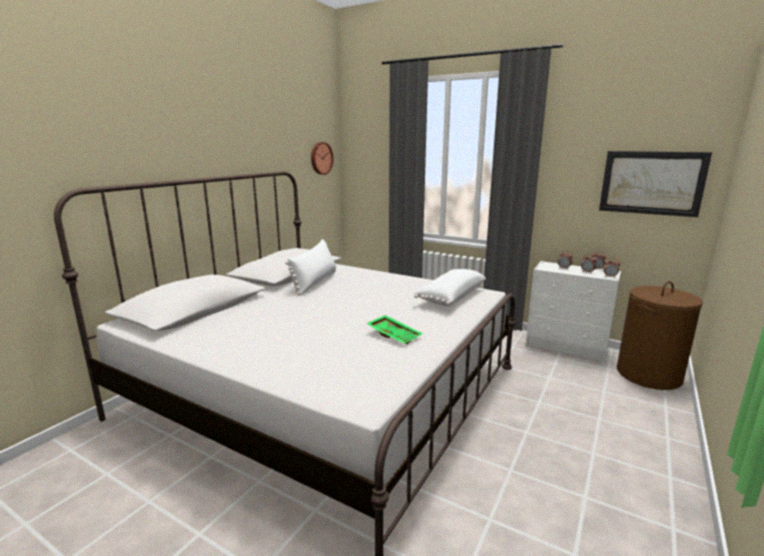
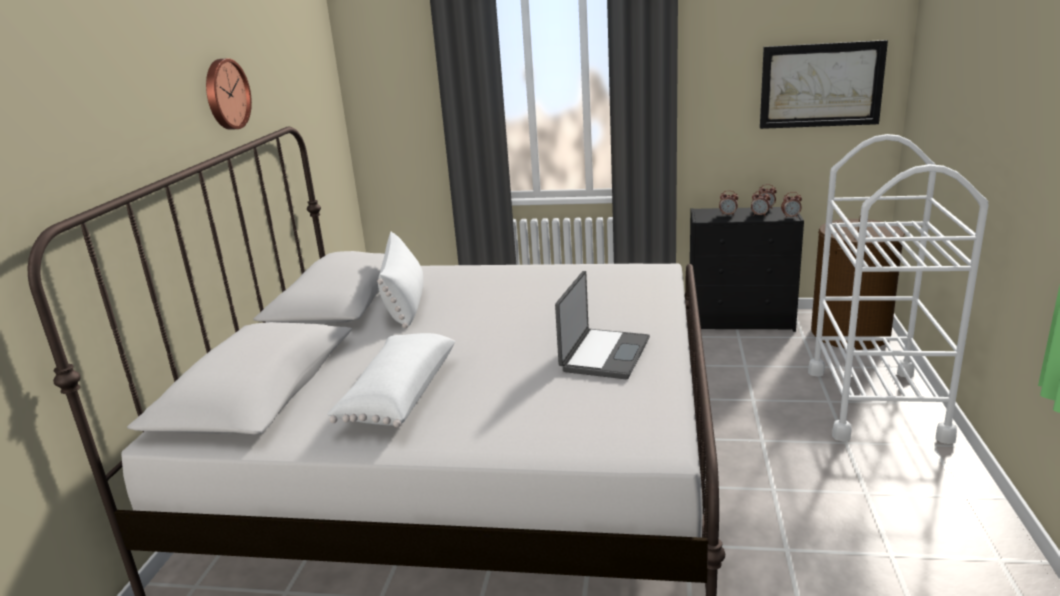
camera: 20 degrees left, 5 degrees up
(320, 158) = (320, 93): wall clock -> wall clock (225, 94)
(394, 335) = (603, 355): green tray -> laptop
(450, 297) = (620, 285): white pillow -> white pillow (398, 395)
(567, 348) = (741, 321): white dresser -> black dresser
(638, 431) = (875, 403): none -> white cart

